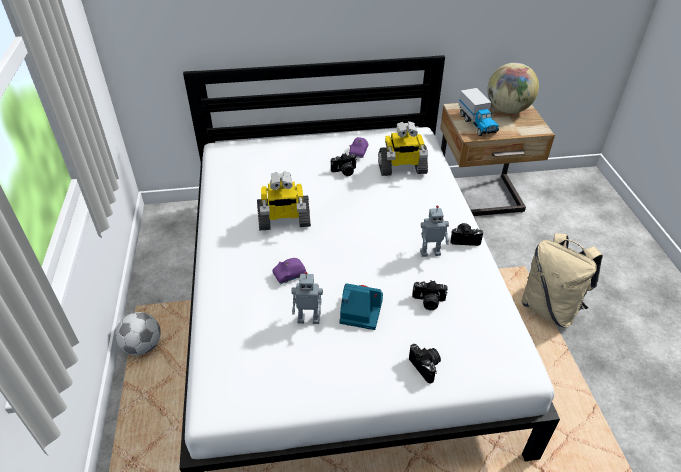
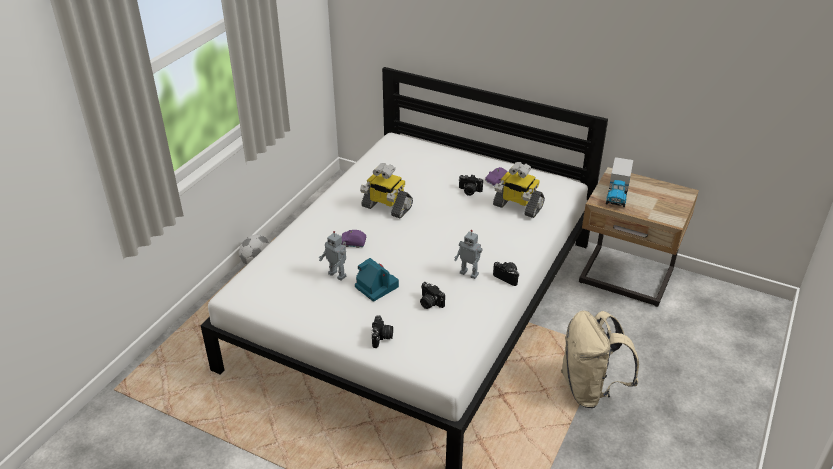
camera: 35 degrees right, 5 degrees down
(507, 110) = (663, 193): globe -> none

